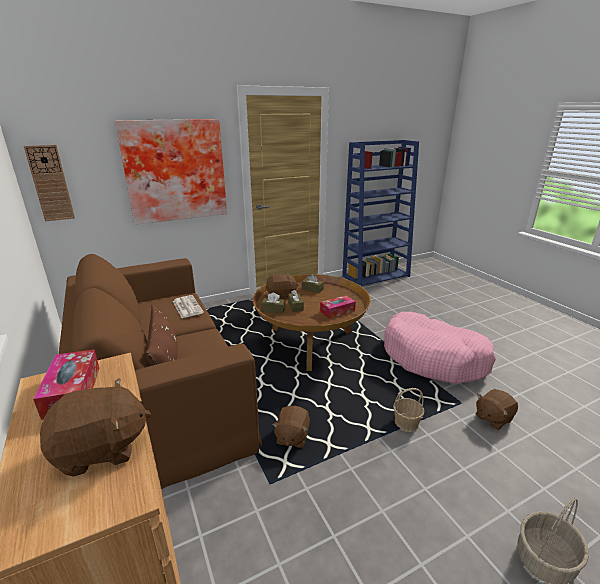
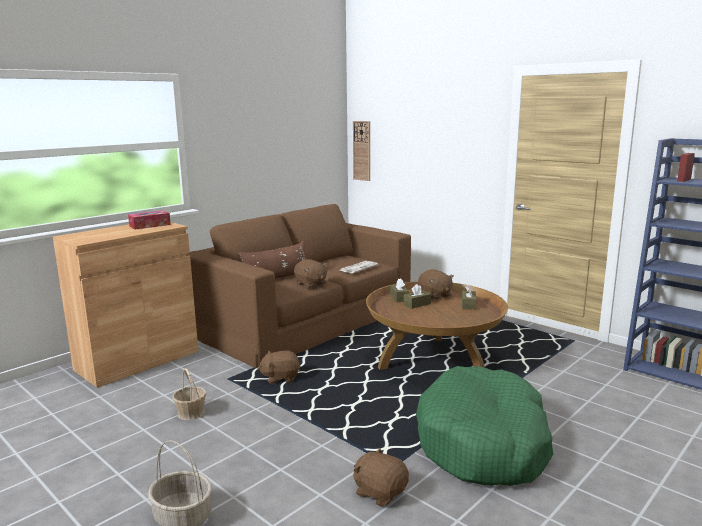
camera: 70 degrees right, 10 degrees down
(101, 449) = (110, 235): brown plush toy -> brown plush toy (310, 284)
(175, 171) = (444, 152): picture -> none
(337, 311) = (428, 322): tissue box -> none
(406, 423) = (332, 431): basket -> basket (191, 413)
(433, 358) = (483, 443): pink dog bed -> green dog bed

